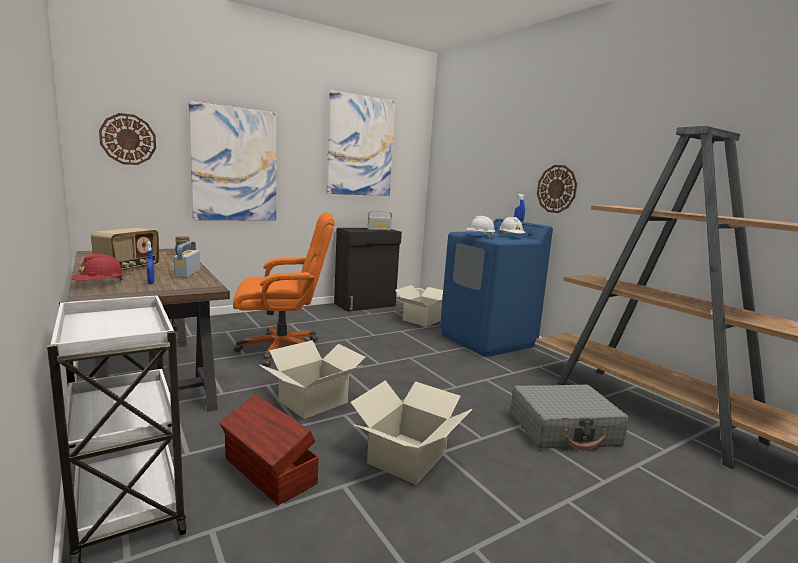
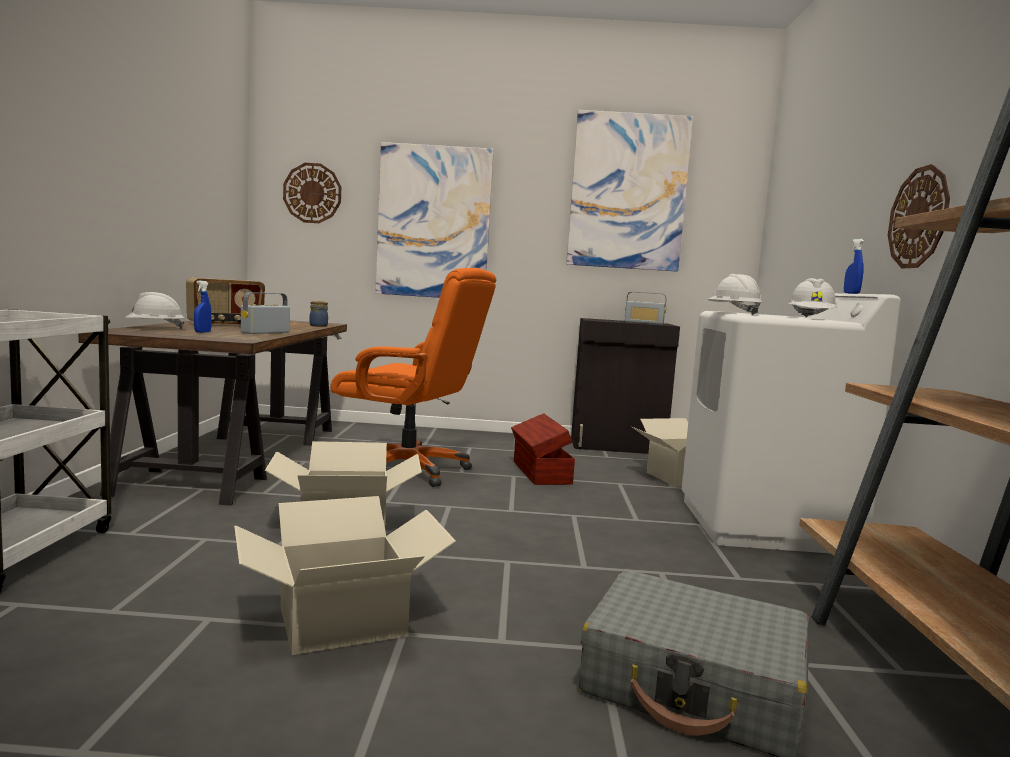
camera: 35 degrees right, 5 degrees down
(99, 284) = (154, 328): red hard hat -> white hard hat
(269, 472) = (164, 575): brown storage box -> brown storage box (540, 473)
(487, 340) = (764, 525): blue washing machine -> white washing machine

